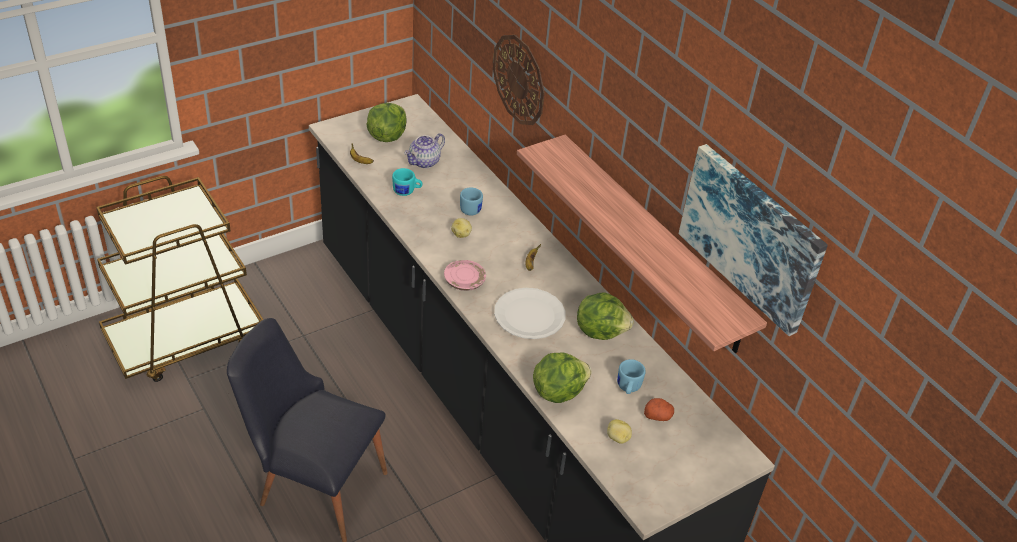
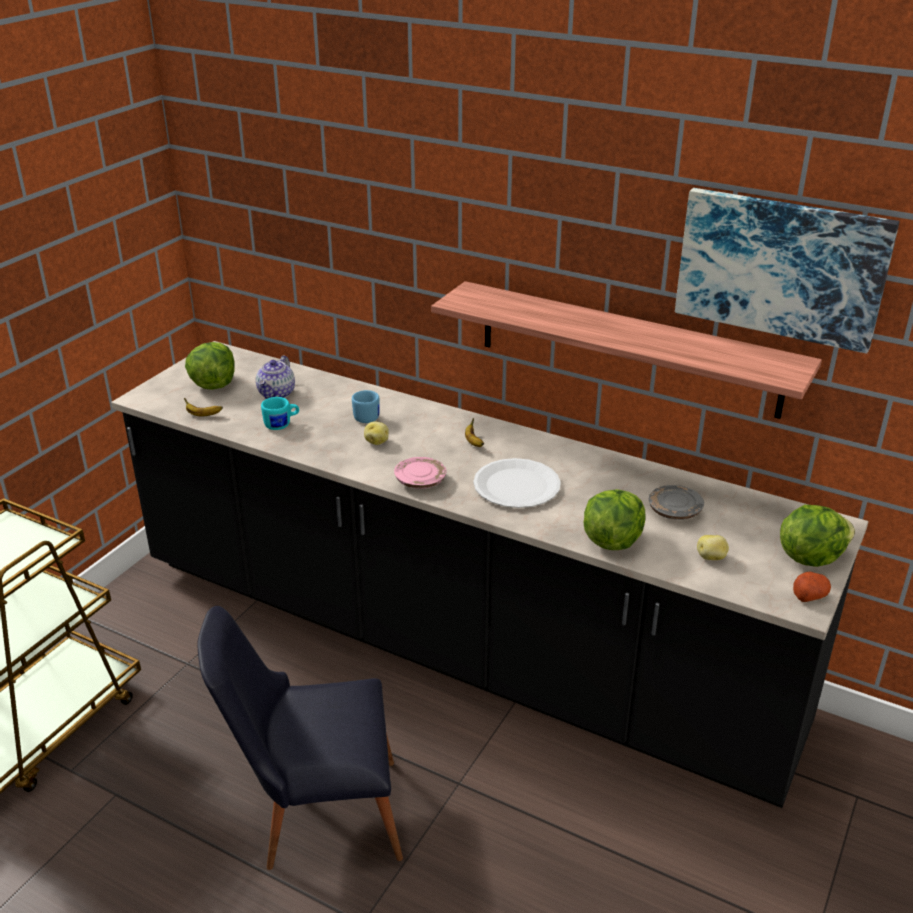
camera: 25 degrees left, 10 degrees down
(519, 79) = (378, 247): wall clock -> none
(600, 330) = (599, 473): lettuce -> lettuce (810, 557)
(627, 388) = (674, 511): blue mug -> grey plate
(658, 416) = (726, 523): potato -> potato (809, 595)

